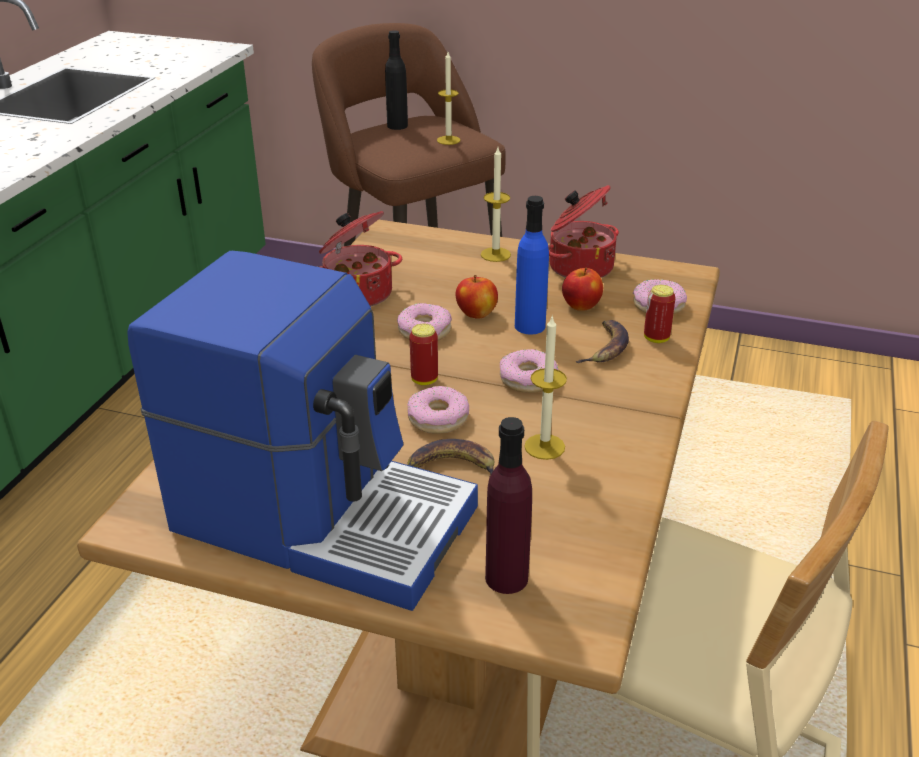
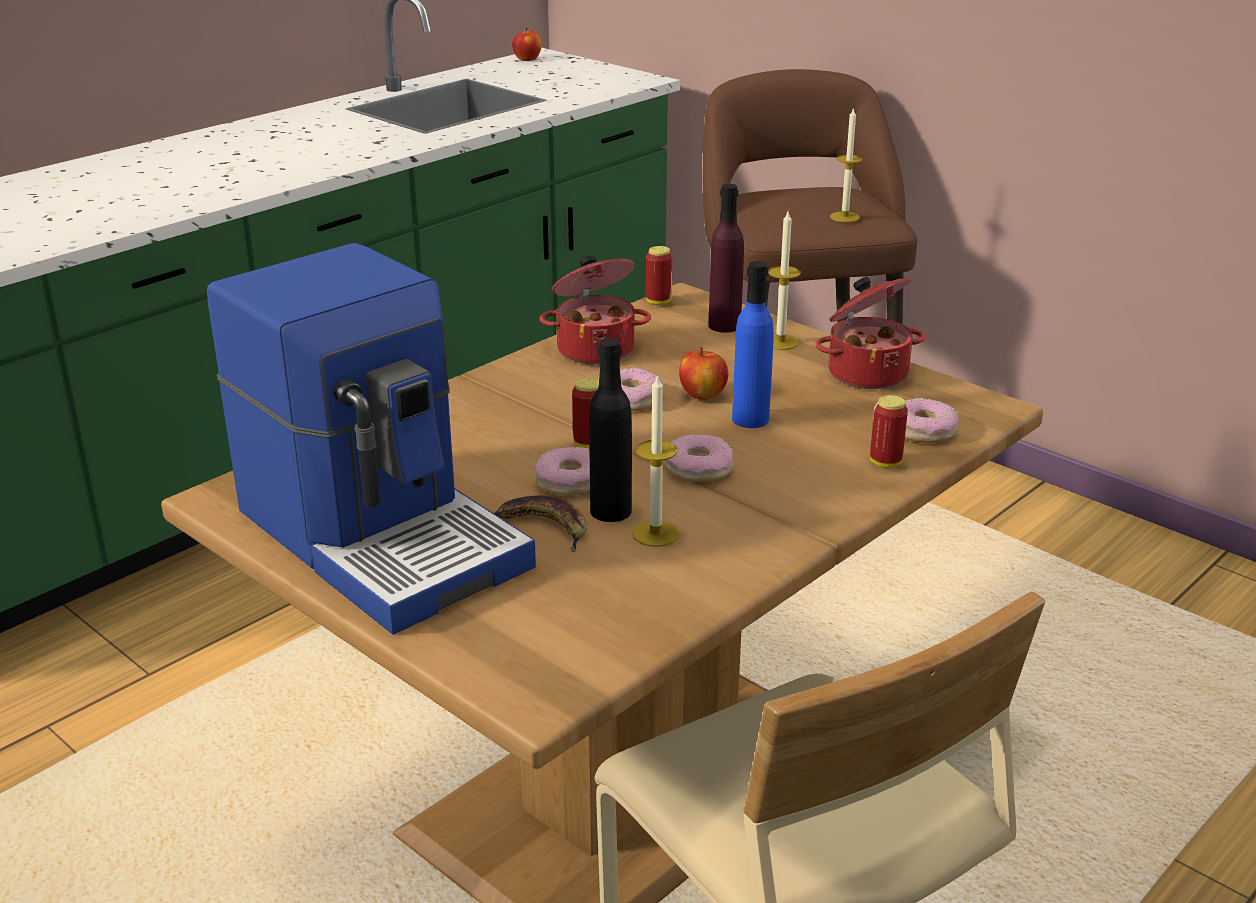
camera: 25 degrees right, 5 degrees down
(373, 239) = (658, 302): none -> can
(397, 126) = (798, 192): black bottle -> black bottle (611, 511)
(506, 578) = (506, 634): purple bottle -> purple bottle (724, 325)
(581, 306) = (829, 412): apple -> apple (527, 59)
(605, 347) = (816, 458): banana -> none

